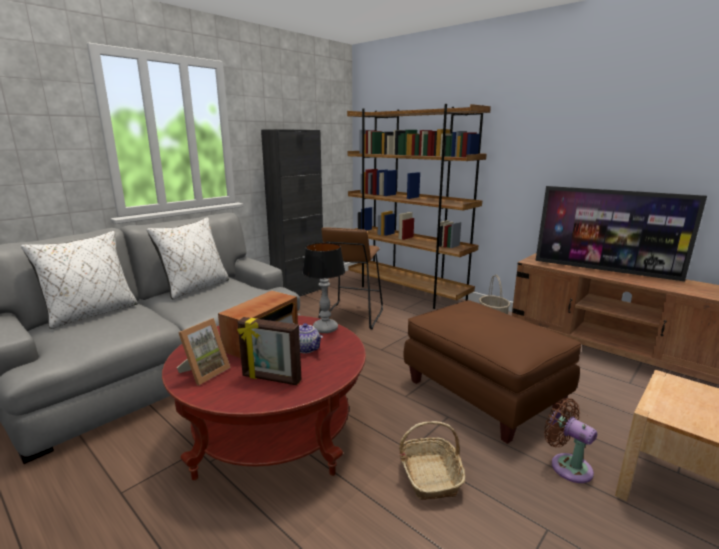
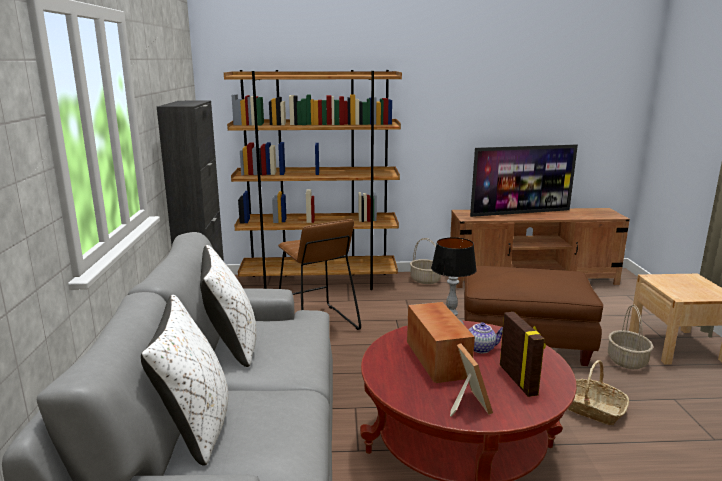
camera: 45 degrees left, 0 degrees up
(271, 379) = (519, 380): picture frame -> picture frame turned 75 degrees counterclockwise
(567, 465) = (627, 361): brown fan -> basket

